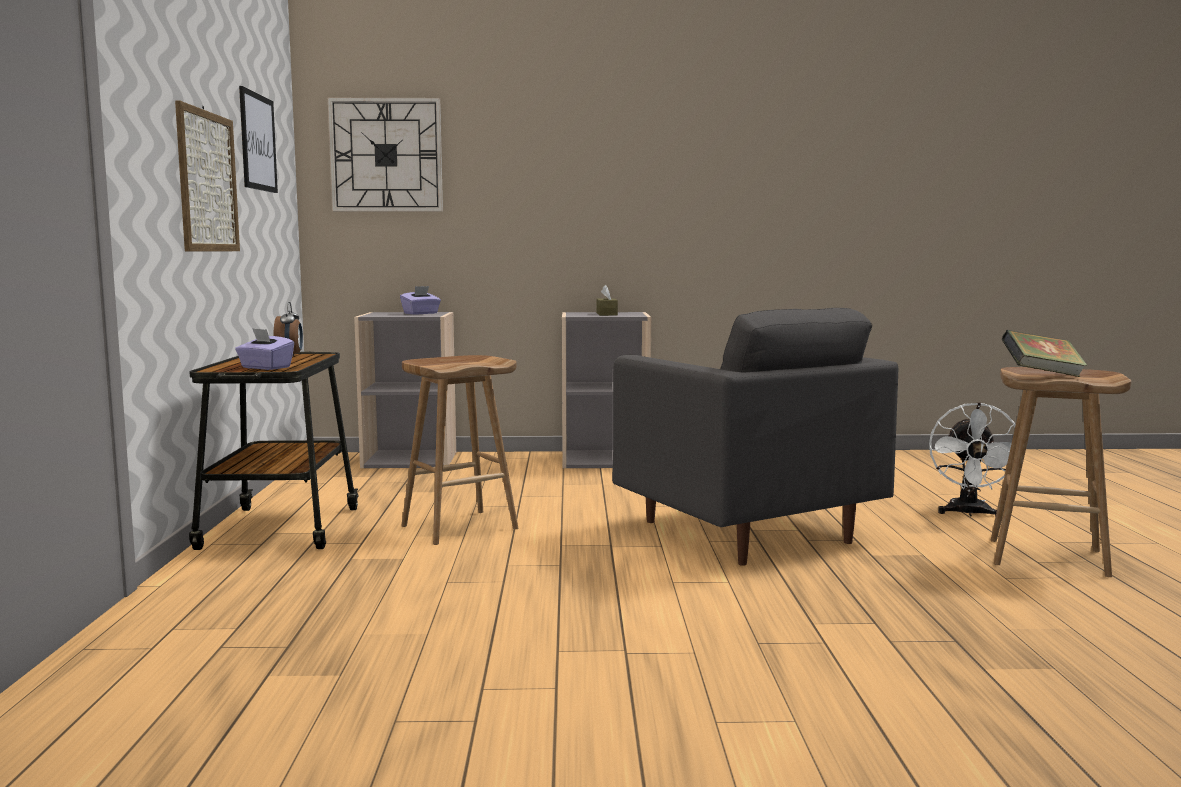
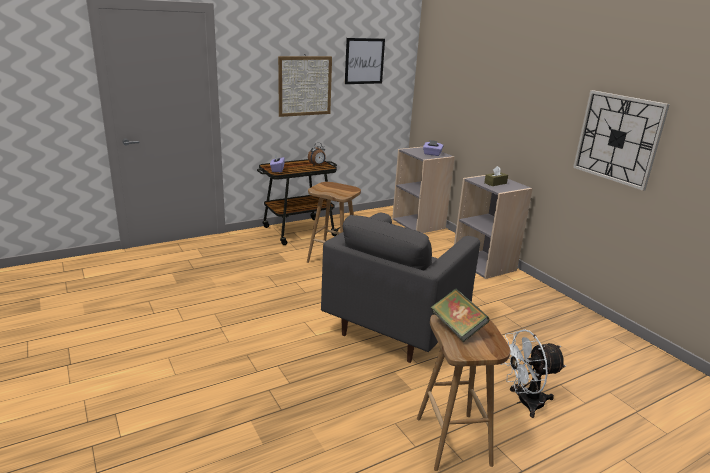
camera: 60 degrees right, 15 degrees up
(386, 155) = (444, 65): wall clock -> wall clock (618, 138)

